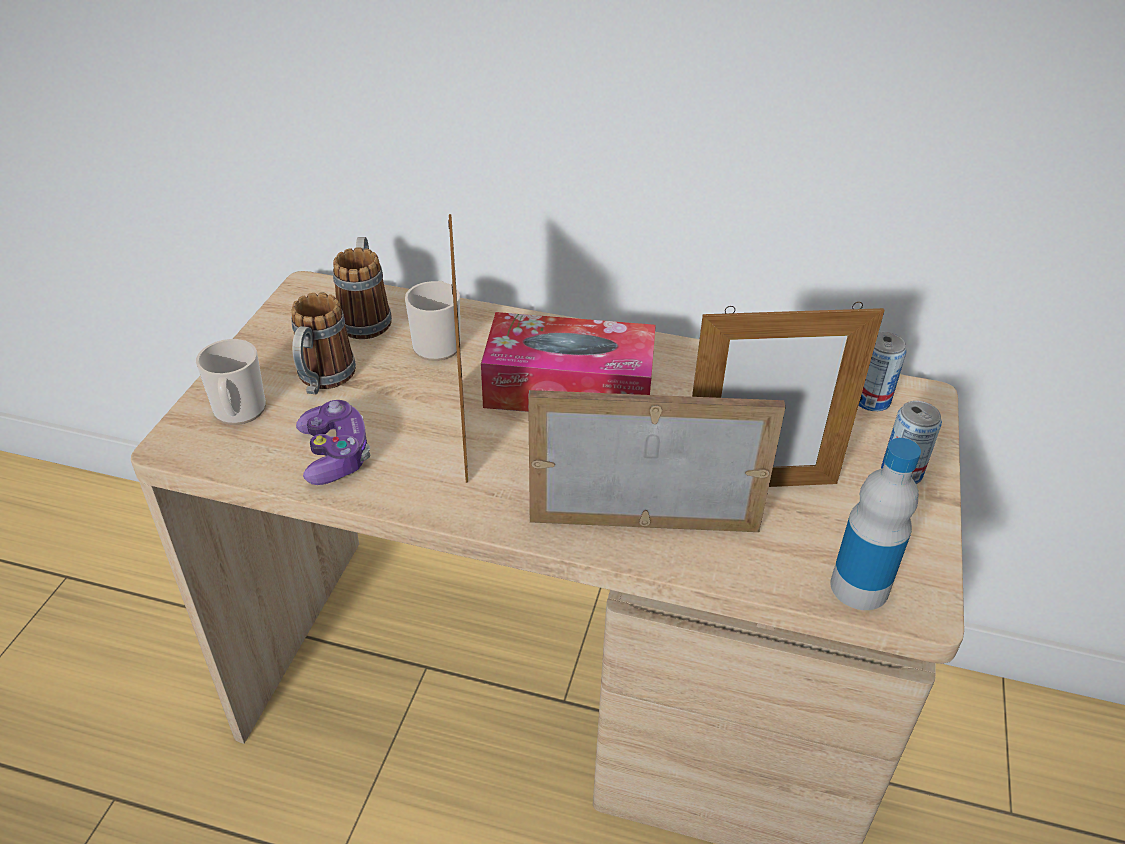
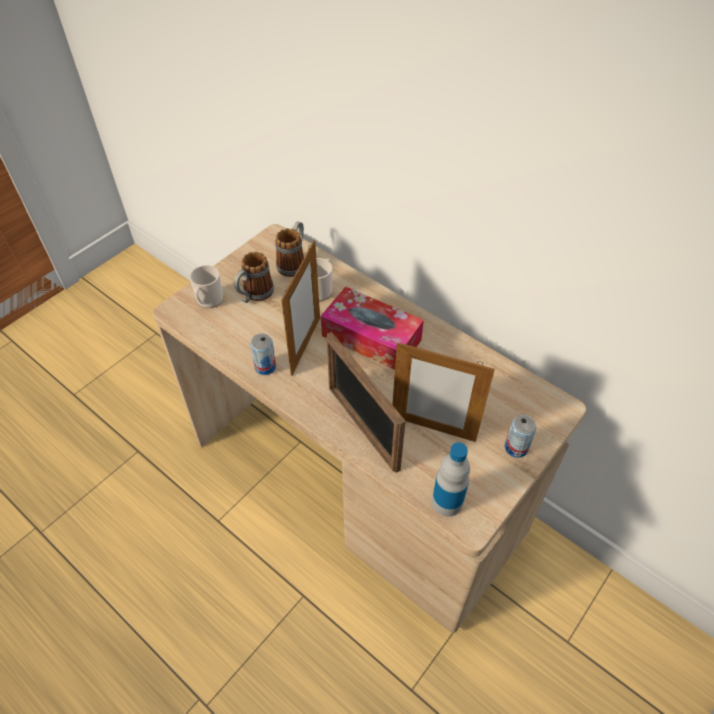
camera: 25 degrees right, 10 degrees up
(335, 455) = (240, 339): game controller -> none
(644, 522) = (362, 427): picture frame -> picture frame turned 150 degrees counterclockwise
(871, 400) = (530, 399): can -> can (265, 367)

